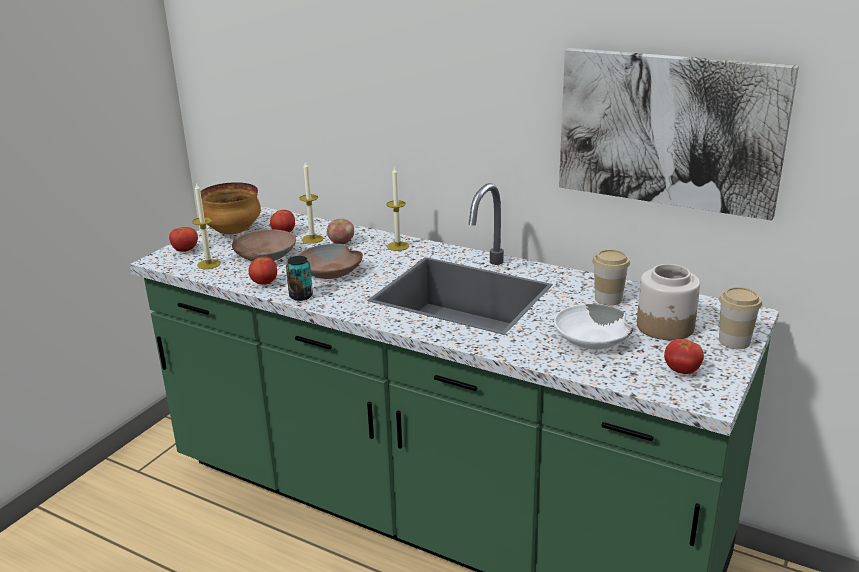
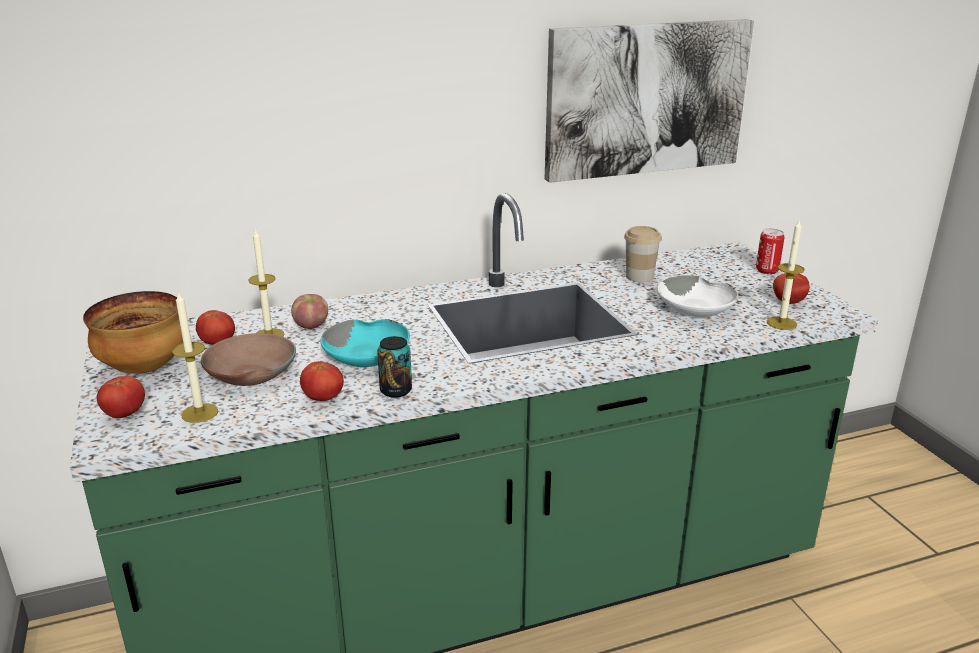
camera: 50 degrees left, 0 degrees up
(330, 271) = (368, 355): brown bowl -> turquoise bowl
(398, 246) = (379, 306): candle -> candle (781, 323)
(665, 327) = (714, 279): jar -> none
(734, 341) = (767, 270): cup -> can

